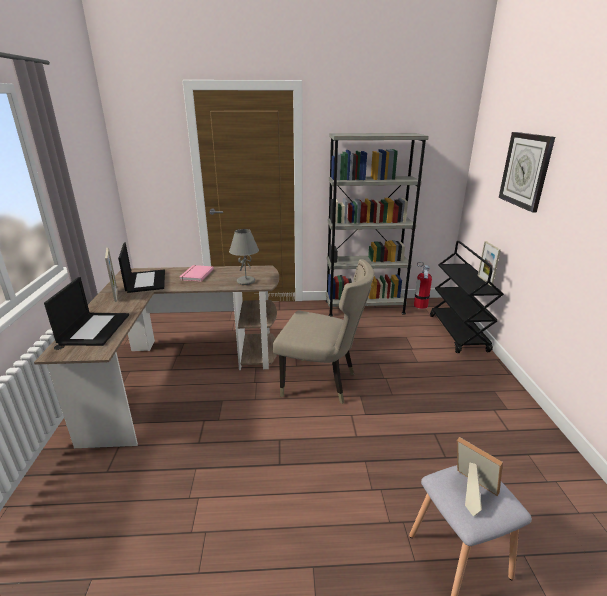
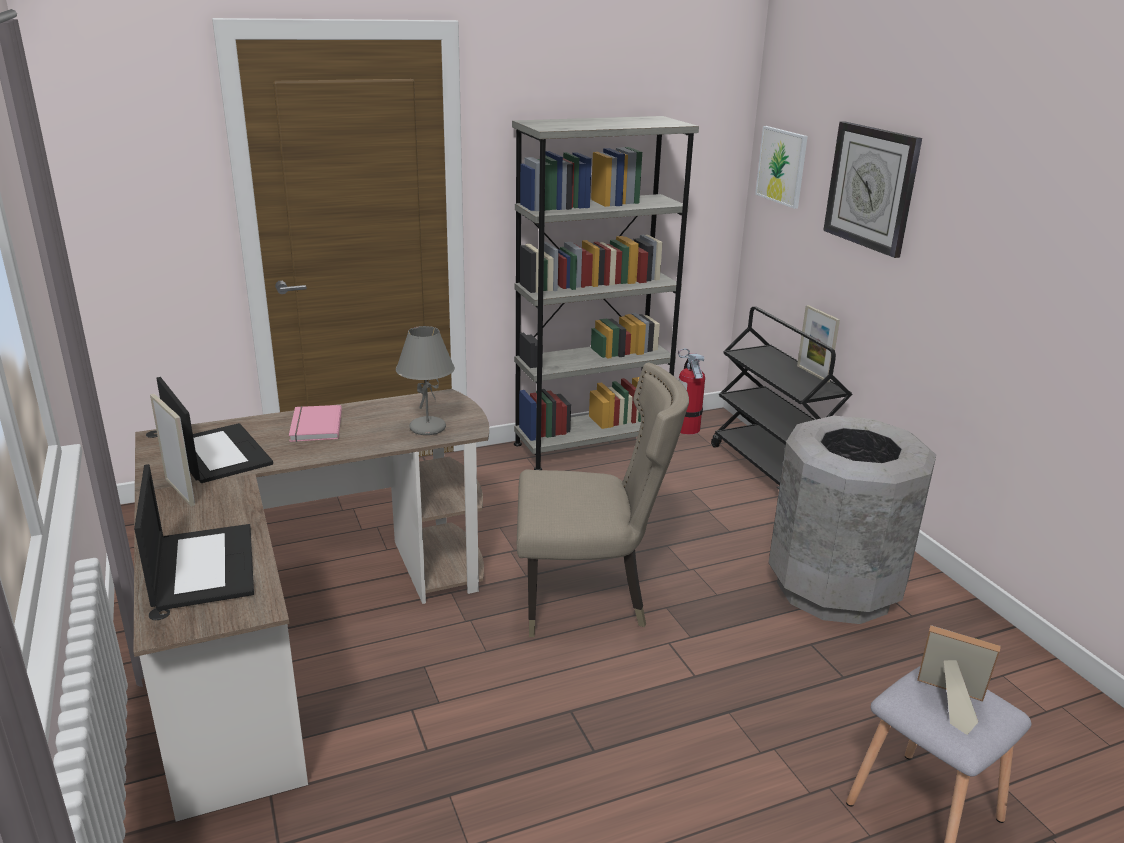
camera: 20 degrees left, 0 degrees up
(464, 404) = (833, 588): none -> grey trash can
(483, 162) = (782, 166): none -> picture

